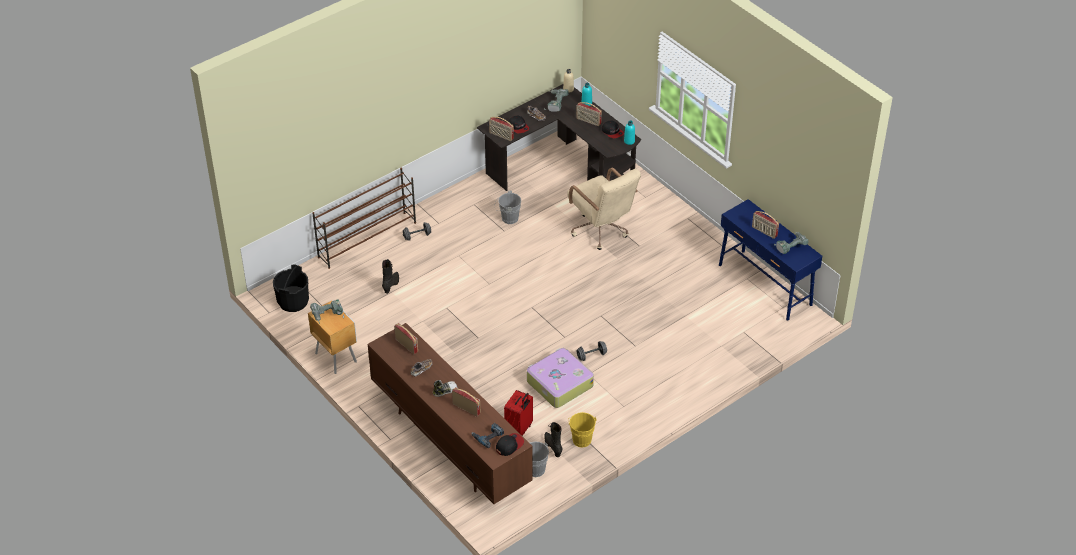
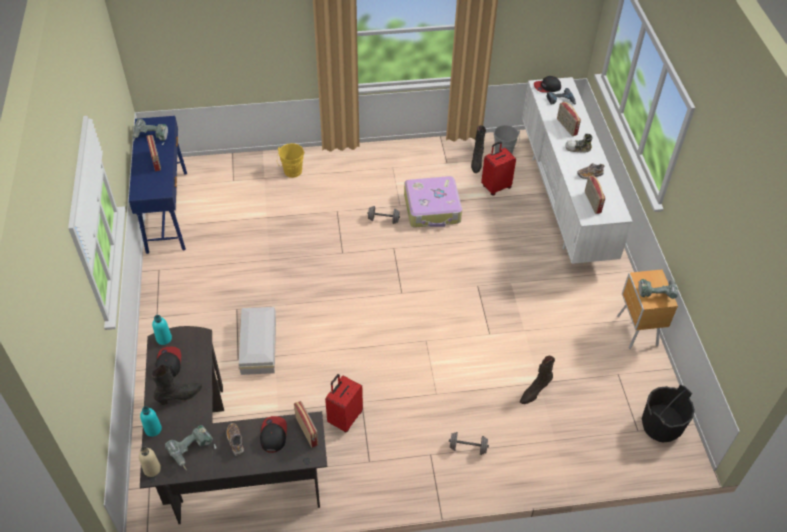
camera: 150 degrees left, 5 degrees up
(368, 240) = (531, 473): brown shoe rack -> none
(449, 443) = (565, 201): brown cabinet -> white cabinet
(508, 218) = (344, 418): grey bucket -> red suitcase
(581, 438) = (448, 159): yellow bucket -> yellow bucket (292, 173)
(588, 121) = (180, 396): radio -> black boot
(601, 232) = (259, 344): beige office chair -> white storage box

